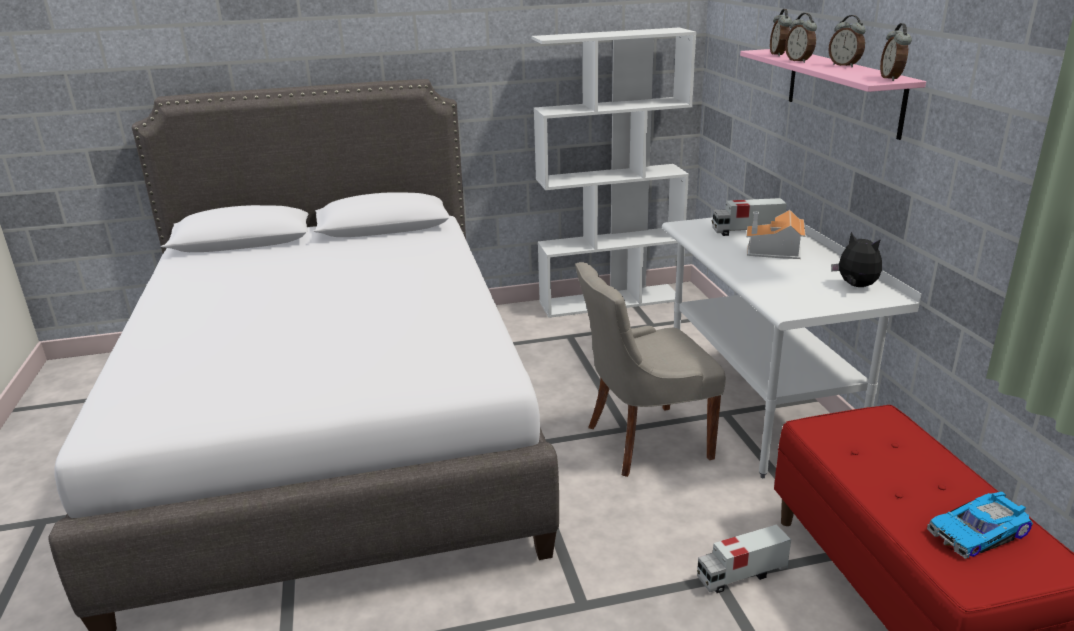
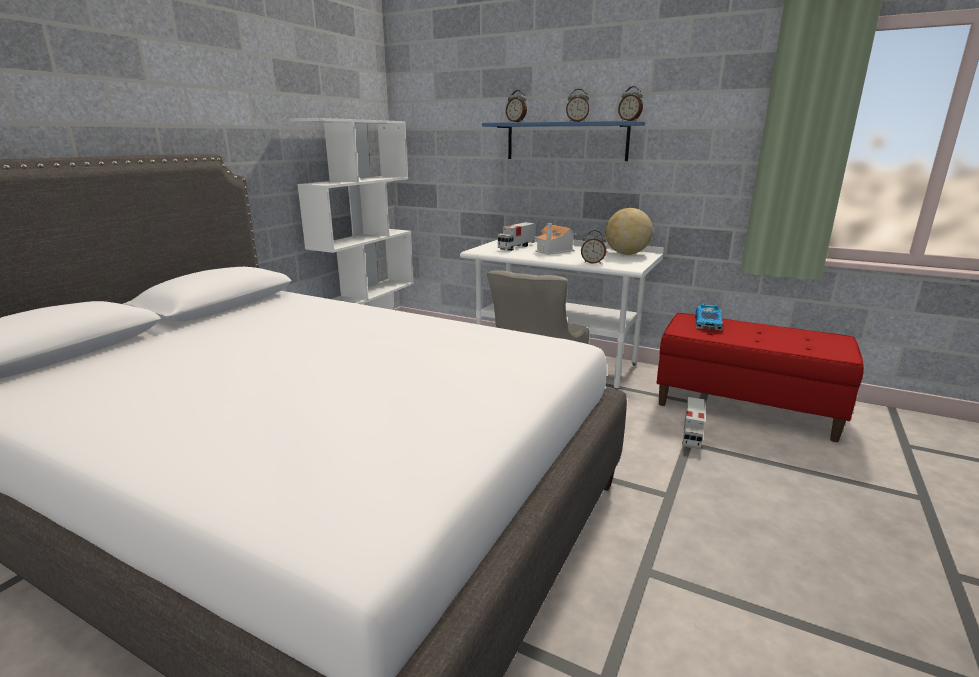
camera: 50 degrees left, 5 degrees down
(799, 61) = (544, 121): alarm clock -> alarm clock (592, 263)
(843, 90) = (566, 141): pink shelf -> blue shelf
(855, 286) = (626, 254): plush toy -> globe
(979, 534) = (805, 340): toy car -> toy car (708, 323)

